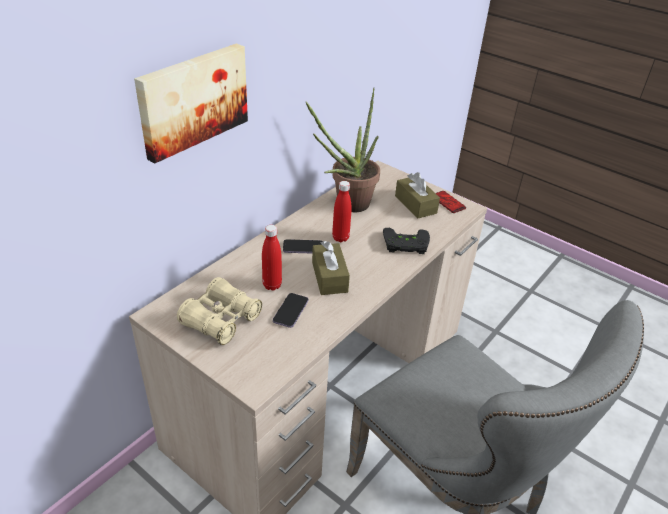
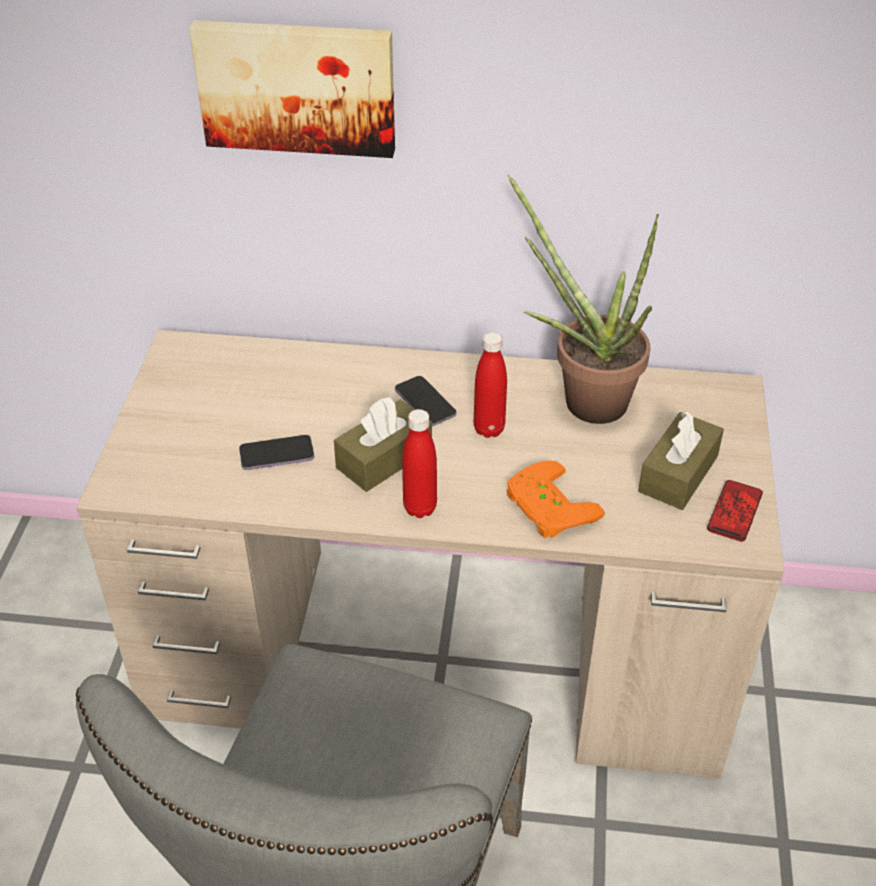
camera: 60 degrees right, 5 degrees up
(221, 320) = (209, 402): beige binoculars -> none
(272, 285) = (315, 413): red bottle -> red bottle (420, 508)
(405, 245) = (546, 507): black game controller -> orange game controller

